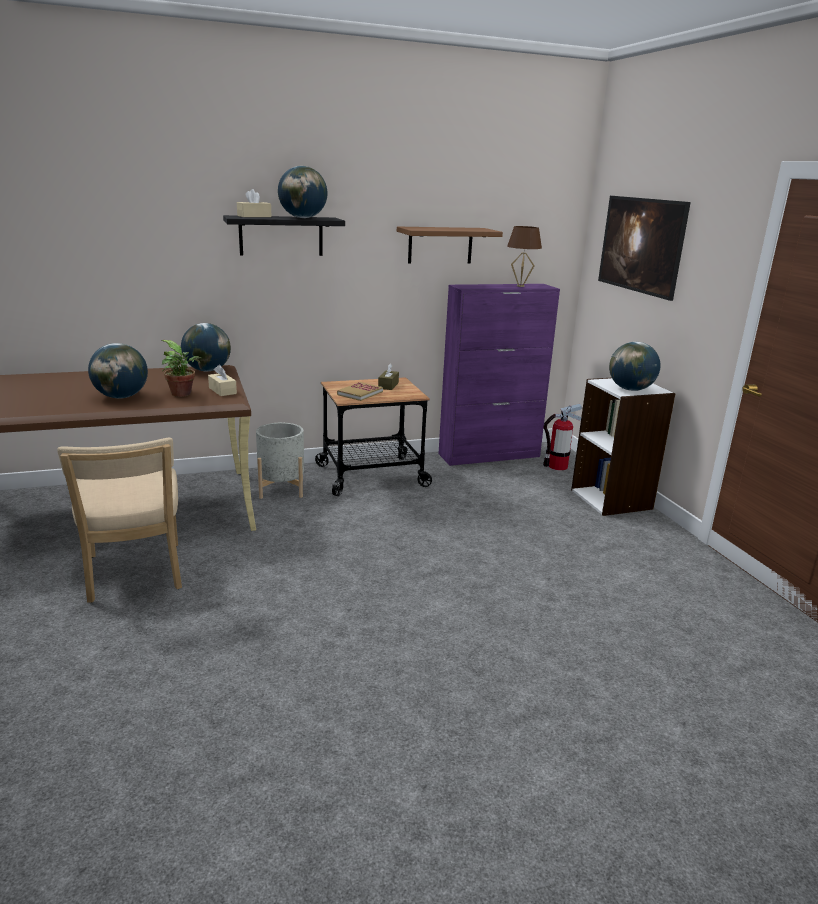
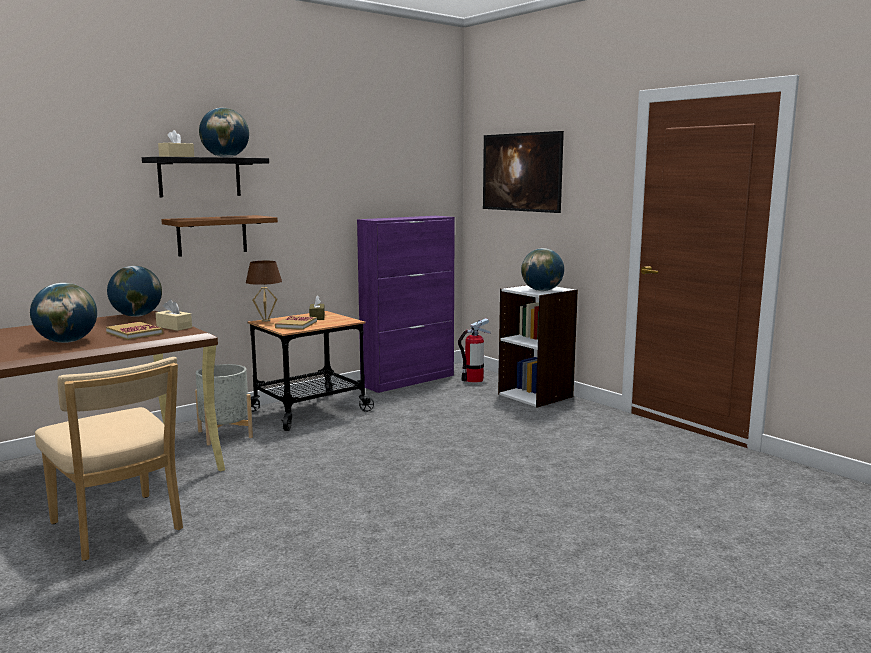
camera: 20 degrees left, 10 degrees down
(183, 394) = (135, 333): potted plant -> book
(440, 245) = (345, 183): brown shelf -> brown shelf (212, 235)
(520, 286) = (420, 217): brown table lamp -> brown table lamp (265, 320)

